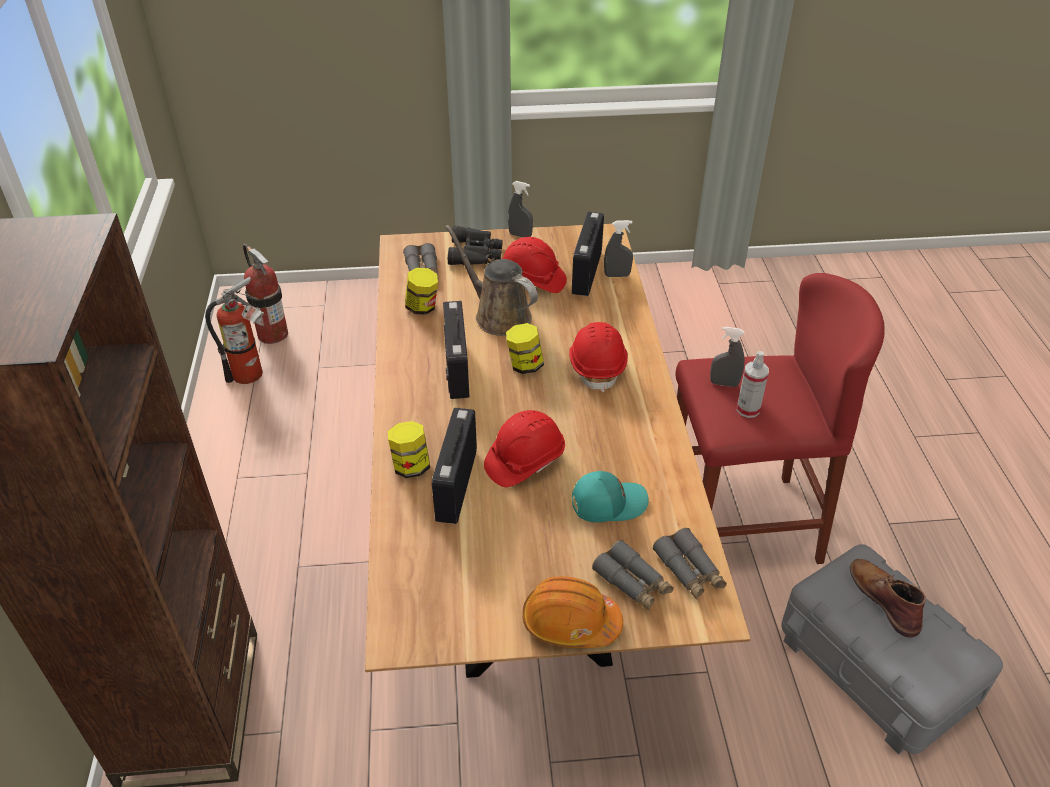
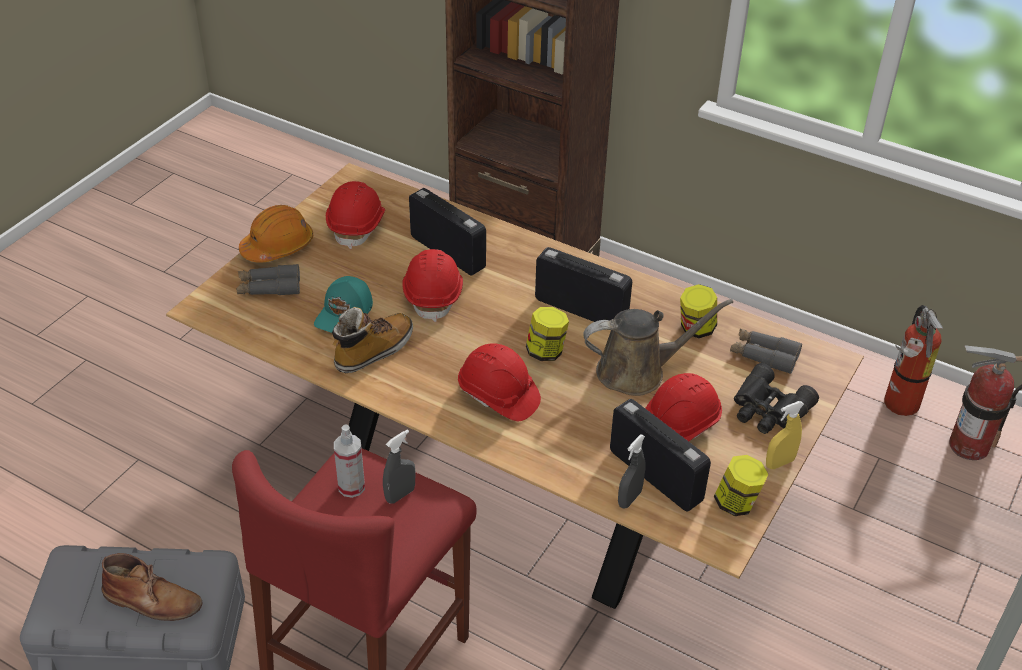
camera: 125 degrees right, 0 degrees up
(411, 466) = (491, 240): jar -> jar (737, 503)
(476, 579) = (357, 225): none -> red hard hat
(520, 235) = (779, 463): grey spray bottle -> yellow spray bottle
(628, 457) = (374, 351): none -> boot
(689, 570) = (243, 318): grey binoculars -> none

